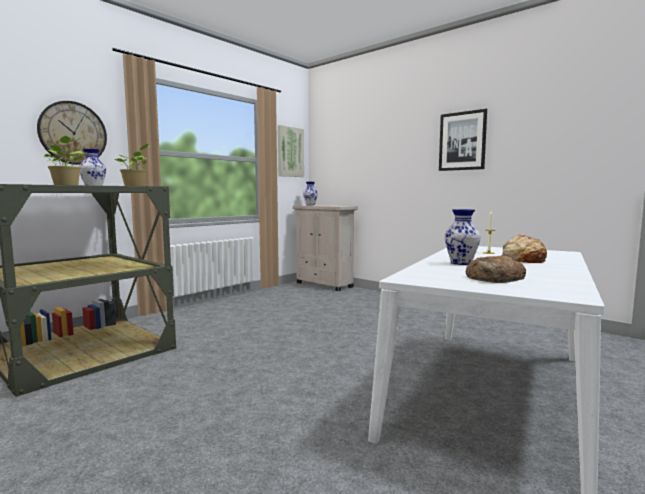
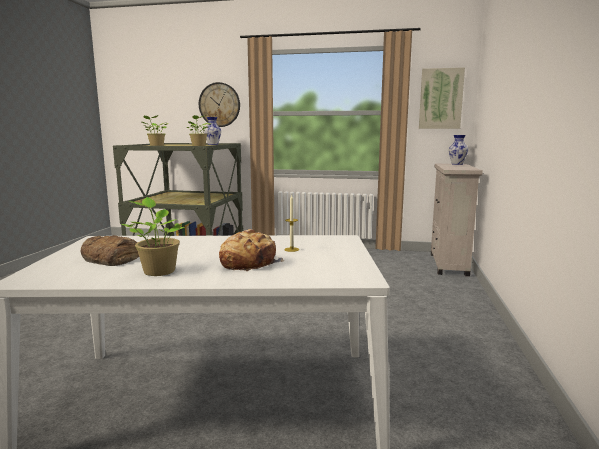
camera: 60 degrees right, 5 degrees up
(461, 263) = (195, 245): vase -> none
(462, 141) = (547, 73): picture -> none
(542, 271) = (158, 271): none -> potted plant

